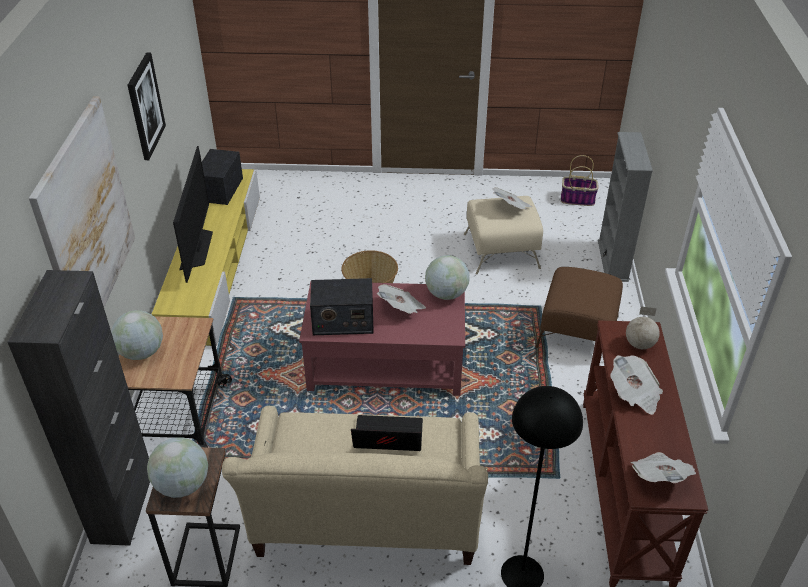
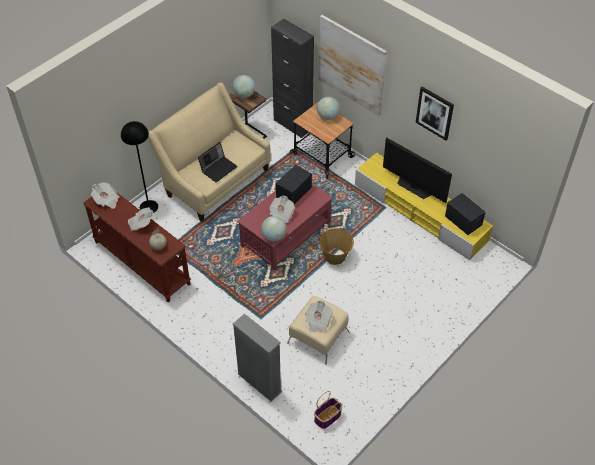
camera: 130 degrees right, 10 degrees up
(577, 332) = (229, 319): brown ottoman -> none

